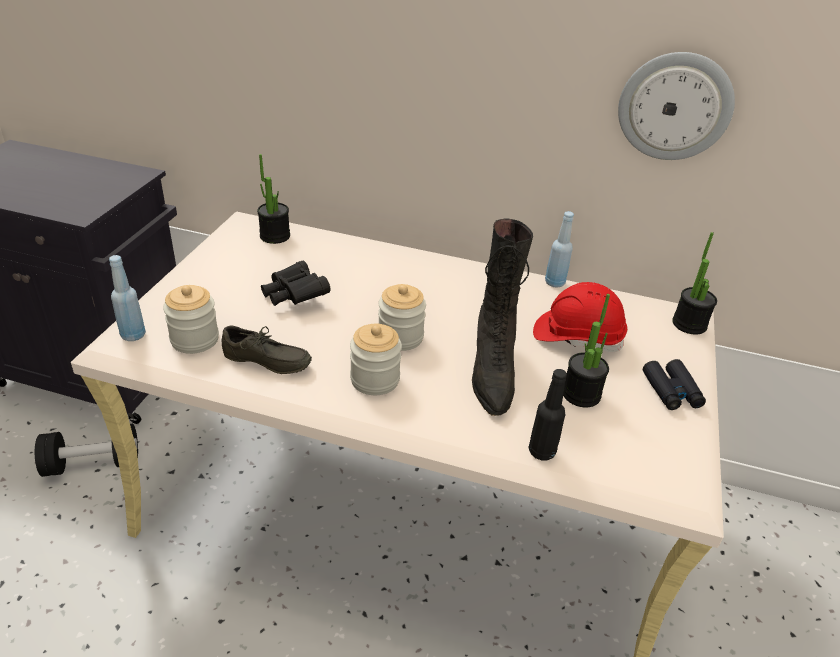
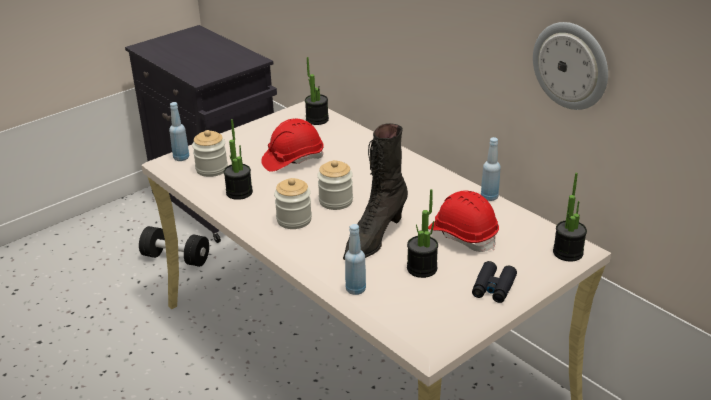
camera: 35 degrees right, 5 degrees down
(266, 363) = (239, 192): grey shoe -> potted plant
(294, 296) = (293, 160): black binoculars -> red hard hat
(541, 451) = (355, 289): black bottle -> blue bottle

